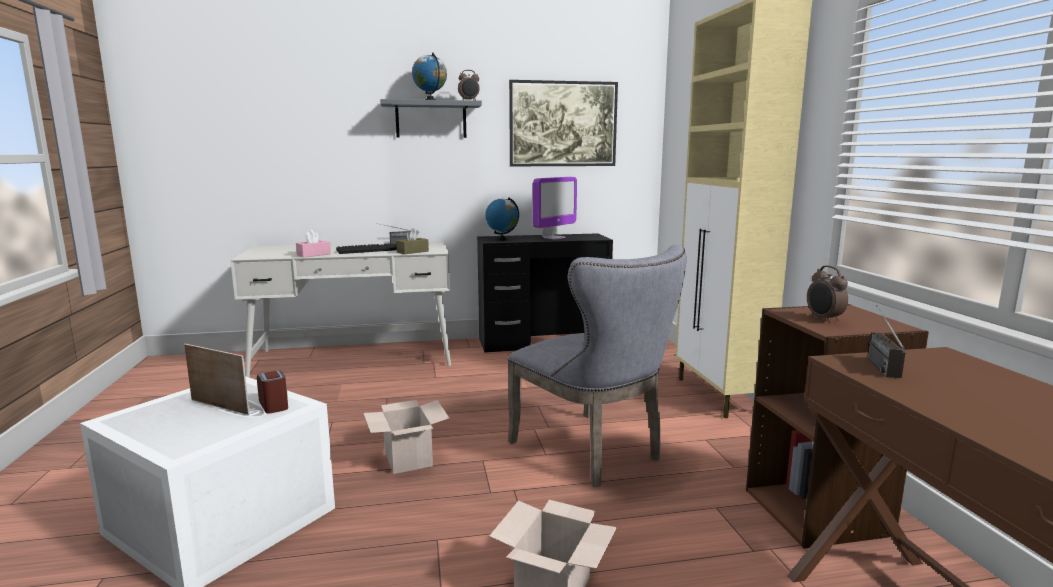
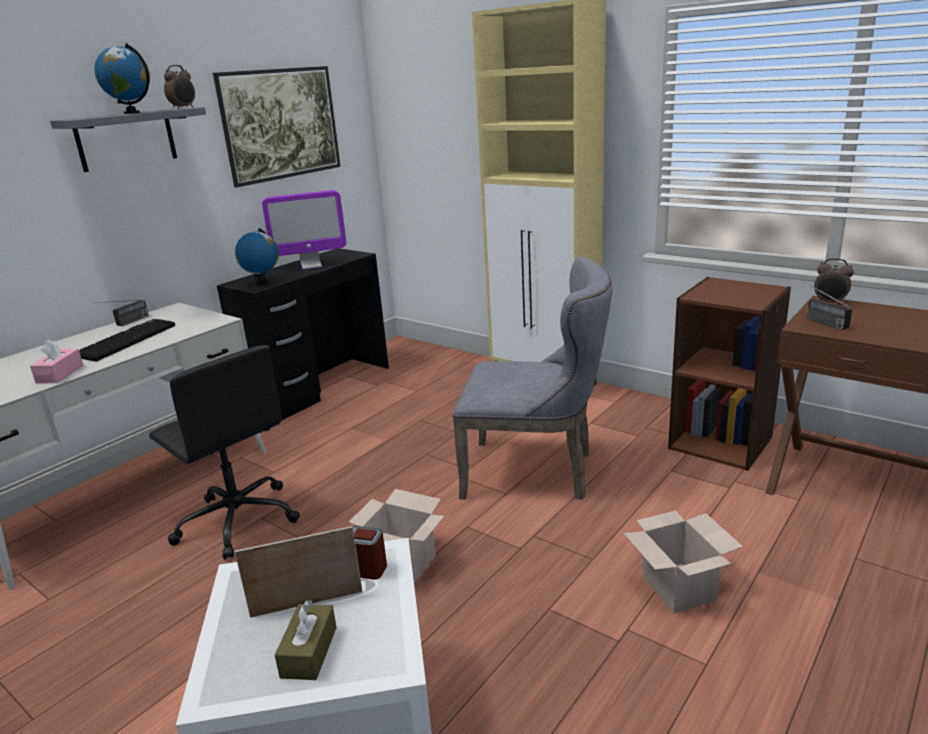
camera: 40 degrees left, 10 degrees up
(375, 393) = (237, 520): none -> black office chair
(412, 252) = (190, 329): brown tissue box -> brown tissue box (309, 652)
(553, 238) = (311, 265): monitor -> monitor turned 75 degrees clockwise
(823, 319) = (728, 296): alarm clock -> alarm clock (830, 303)

